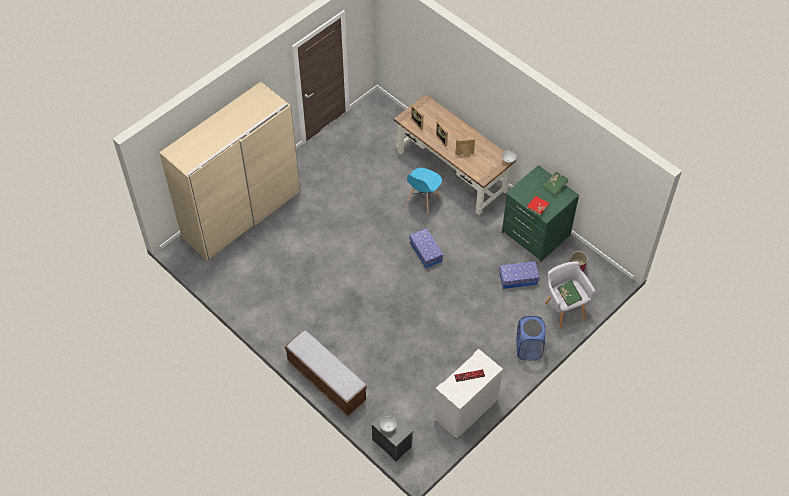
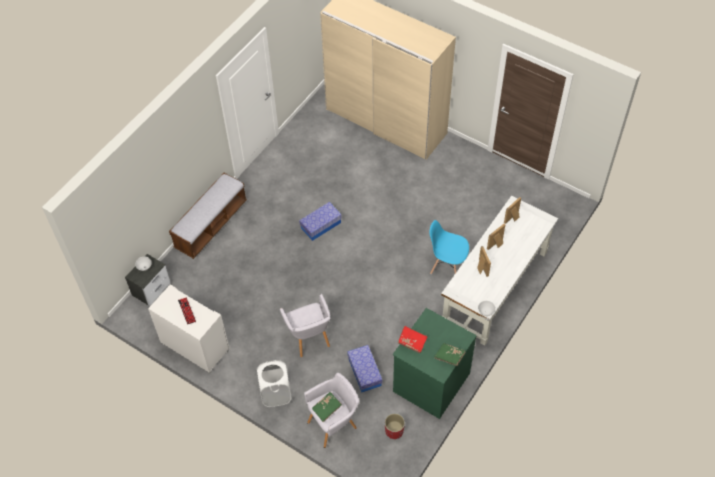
camera: 80 degrees right, 0 degrees up
(426, 252) = (379, 280): storage box -> storage box (321, 225)
(452, 171) = (495, 287): brown desk -> white desk
(477, 315) = (309, 339): none -> grey armchair
(528, 349) = (276, 394): blue laundry basket -> white laundry basket

